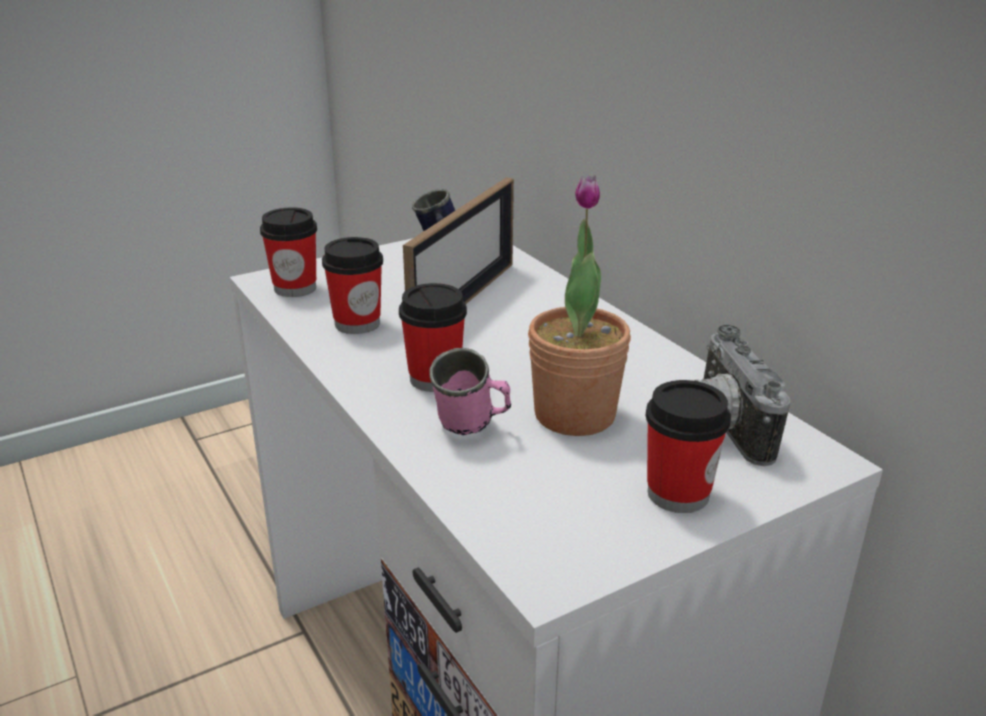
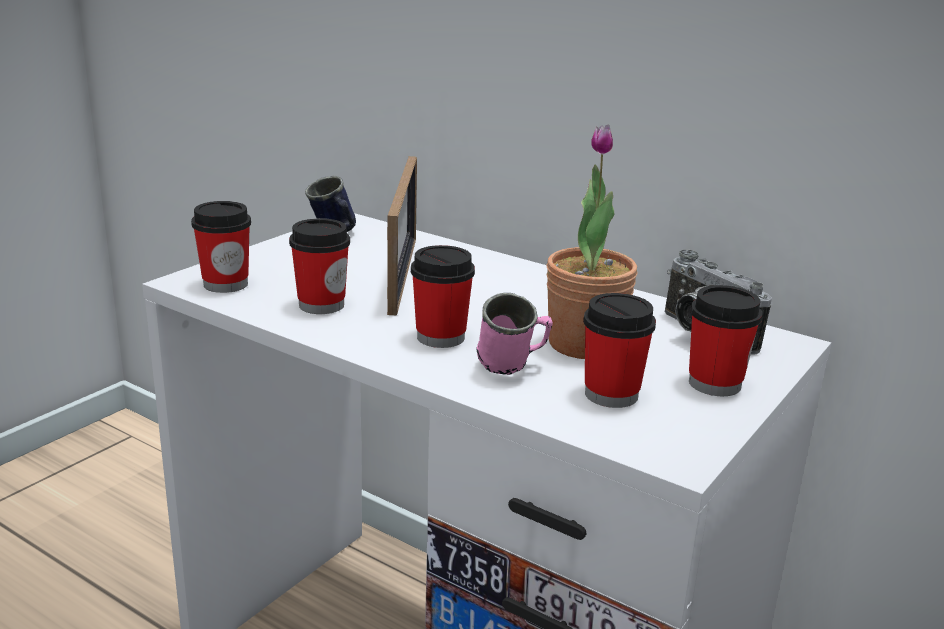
camera: 25 degrees left, 5 degrees down
(547, 481) = (611, 394): none -> cup

